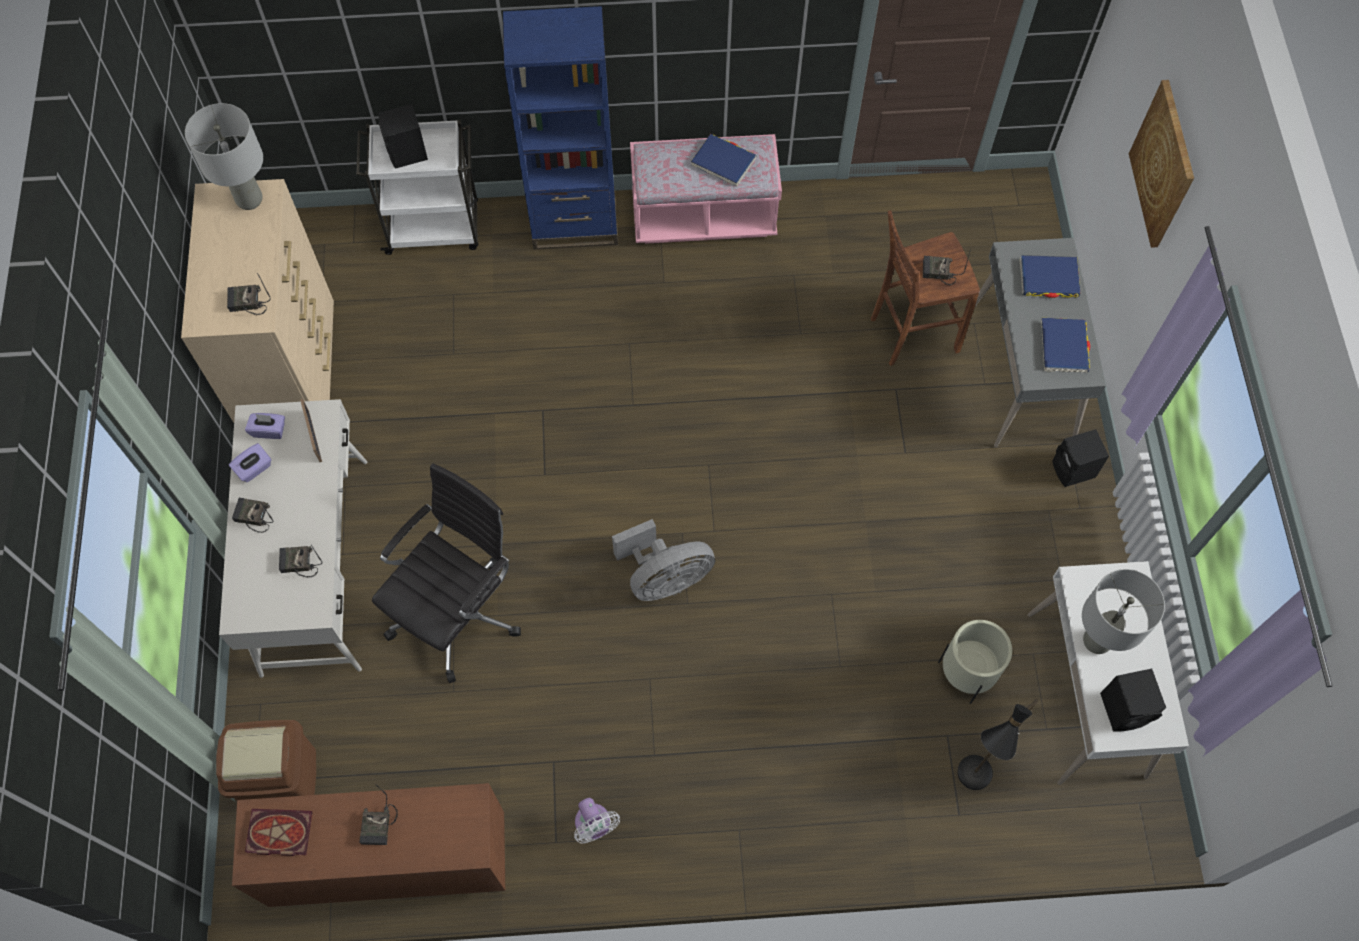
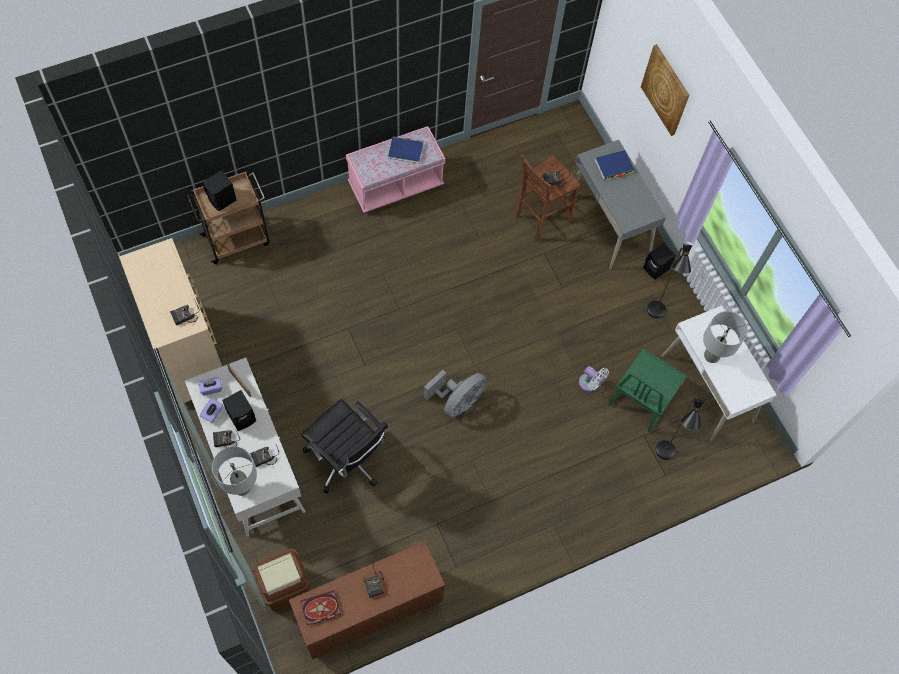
camera: 25 degrees left, 0 degrees up
(249, 200) = (157, 256): grey table lamp -> grey table lamp (242, 488)
(435, 228) = (237, 239): white cart -> brown cart
(458, 611) = (347, 459): black office chair -> black office chair turned 120 degrees clockwise
(574, 223) = (321, 211): blue bookcase -> none
(594, 825) = (474, 550): white fan -> white fan (590, 384)
(965, 674) = (641, 399): beige planter -> green chair
(1042, 546) = (655, 316): none -> black floor lamp
(1063, 347) = (636, 202): blue book -> none
(1125, 709) = (739, 386): black speaker -> black speaker (242, 416)

